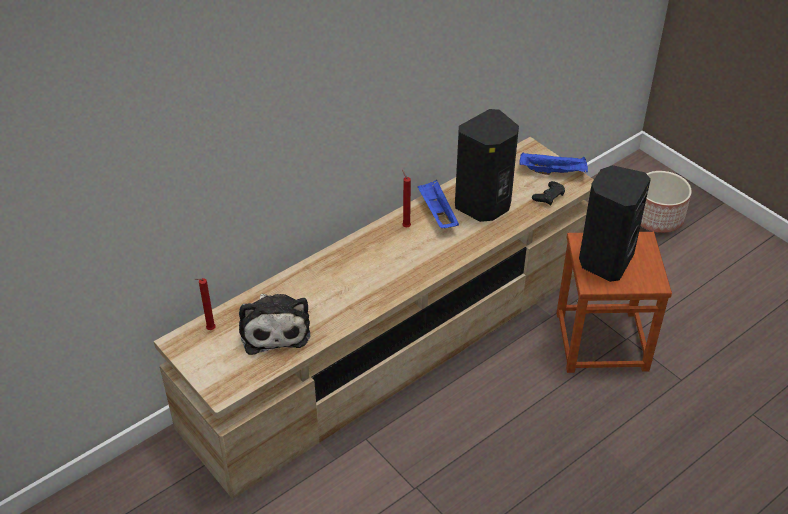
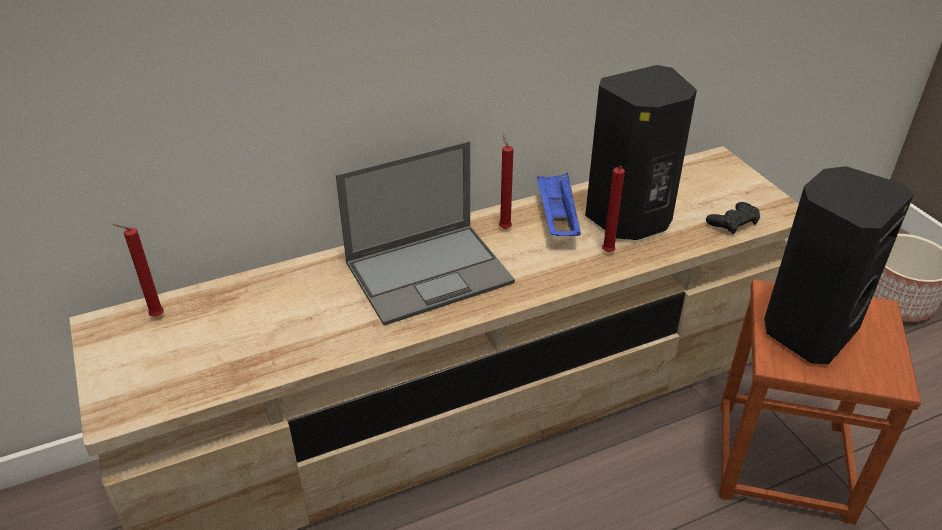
camera: 15 degrees right, 5 degrees down
(274, 328) = (247, 332): plush toy -> none
(370, 266) = (430, 272): none -> laptop
(477, 233) = (607, 253): none -> red candle
(553, 172) = (747, 192): blue tray -> none

